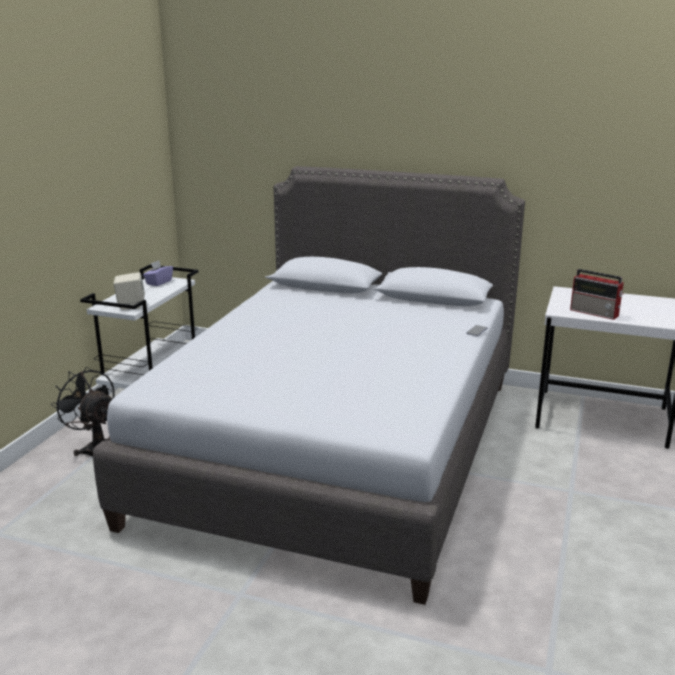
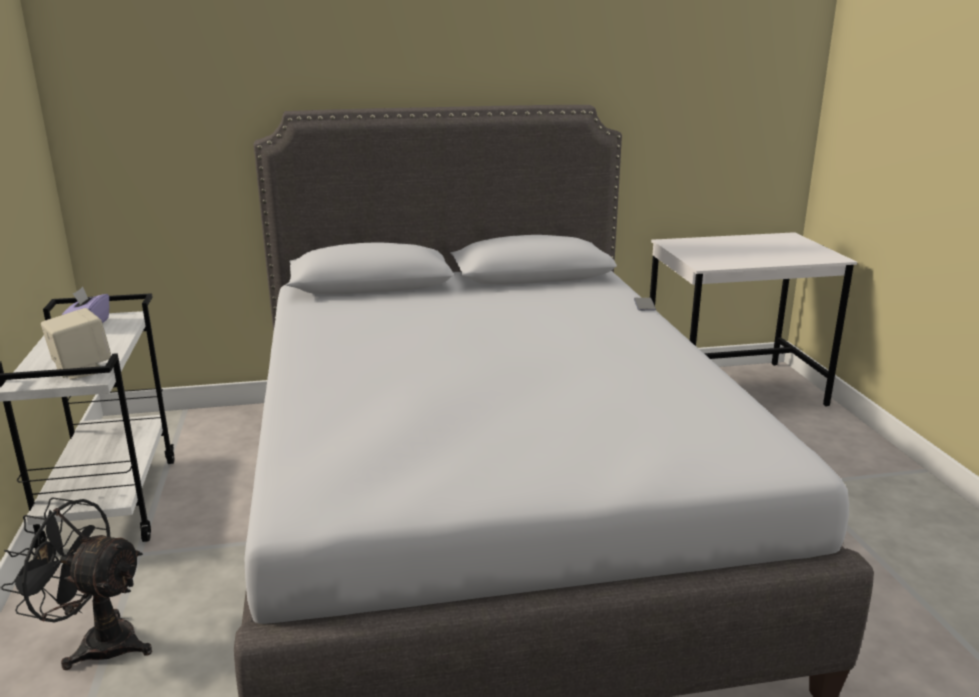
camera: 30 degrees left, 0 degrees up
(595, 313) = (741, 260): radio -> none

